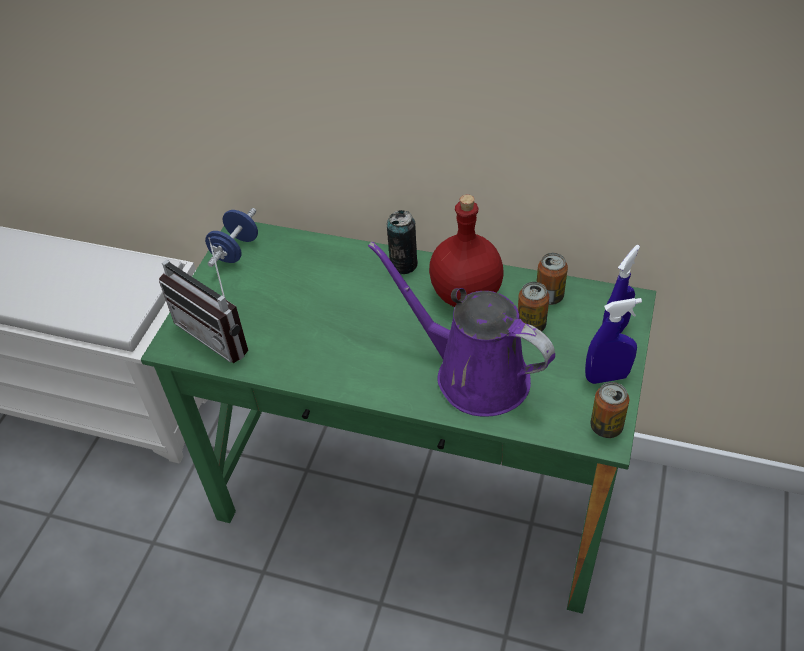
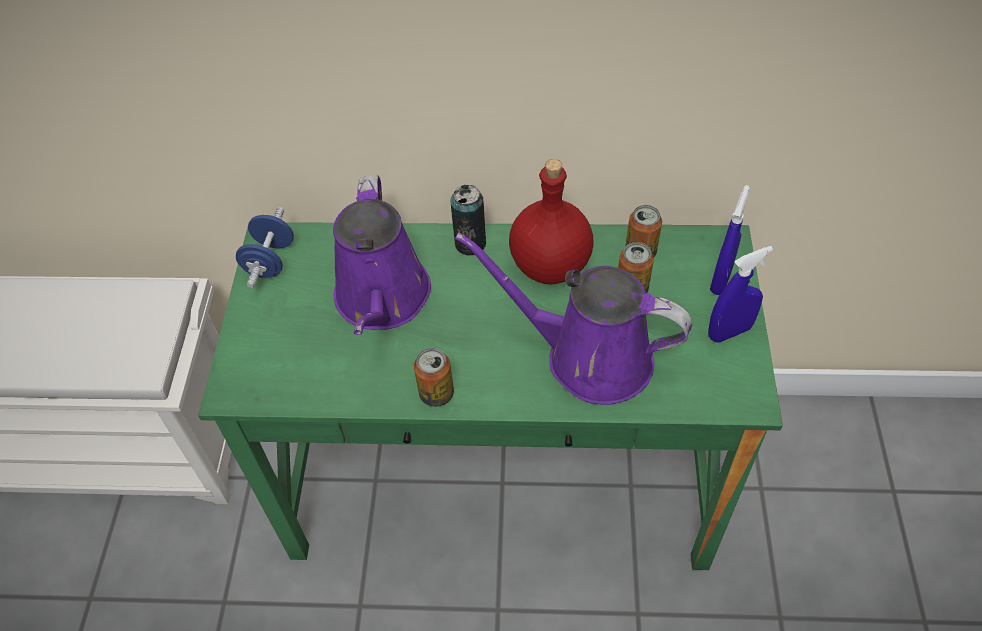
camera: 15 degrees left, 5 degrees up
(220, 332) = (285, 363): radio -> none
(315, 297) = (382, 300): none -> purple watering can
(606, 427) = (746, 388): can -> can (436, 394)

